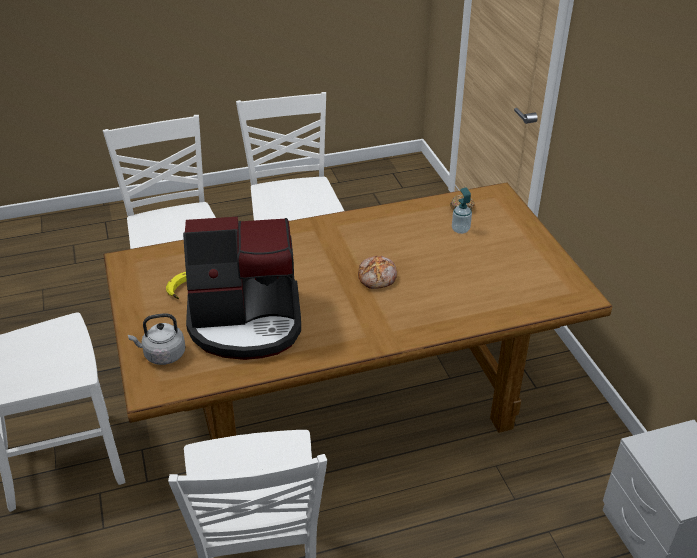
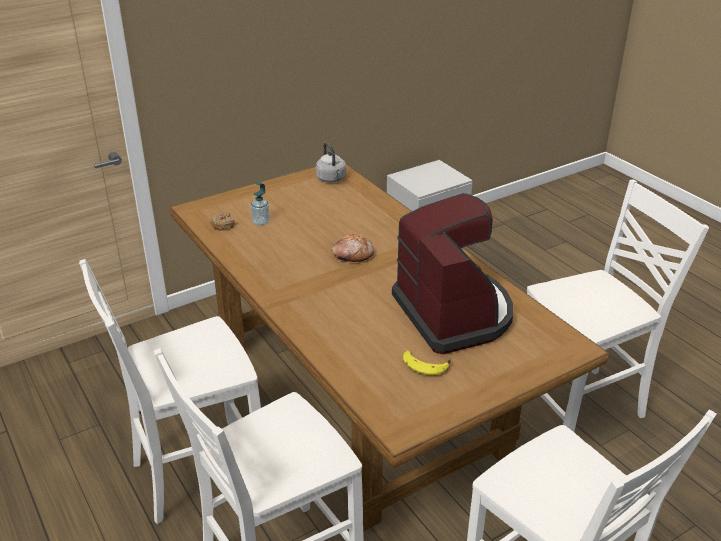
camera: 105 degrees left, 5 degrees down
(162, 355) = (529, 352): grey kettle -> grey kettle (331, 179)

